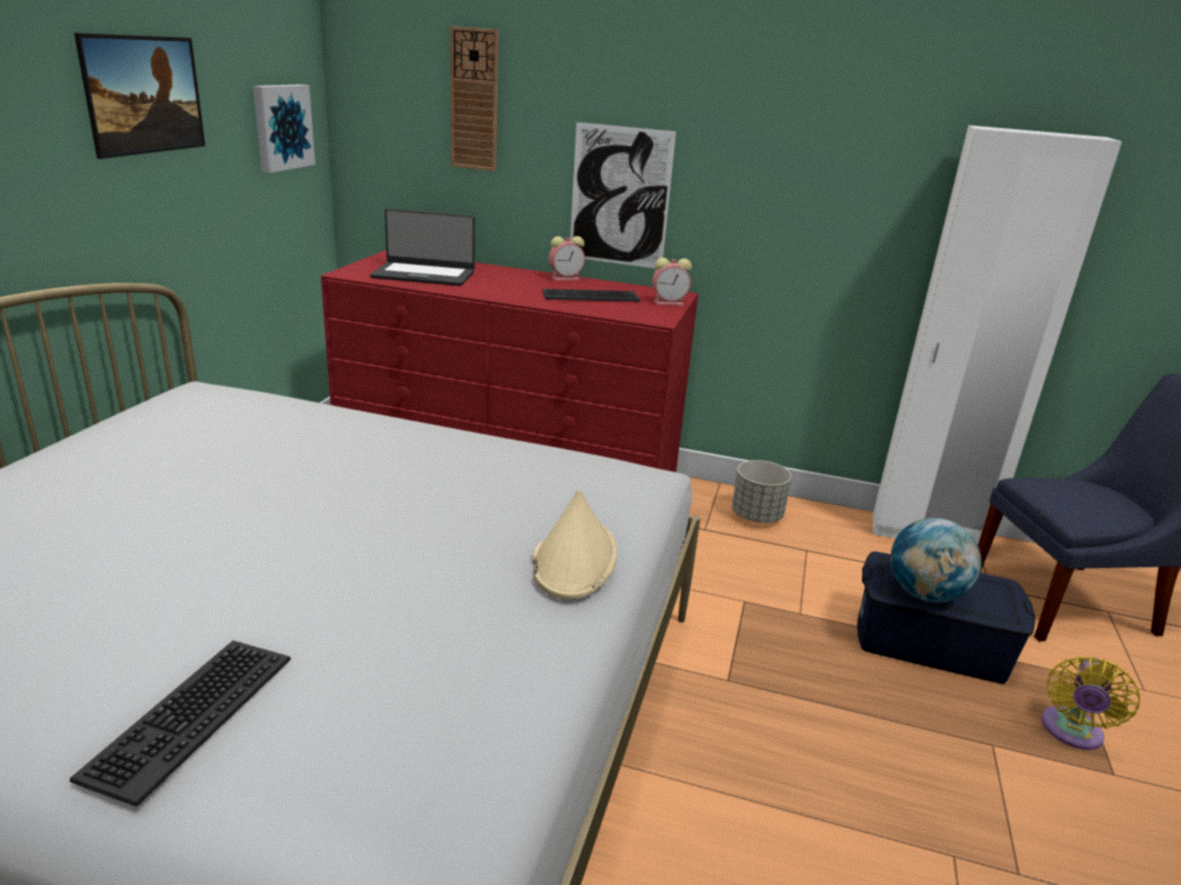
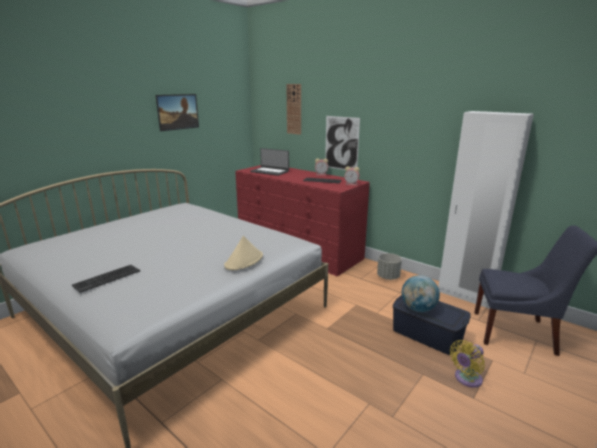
camera: 25 degrees right, 5 degrees down
(281, 127) = (231, 121): picture -> none

